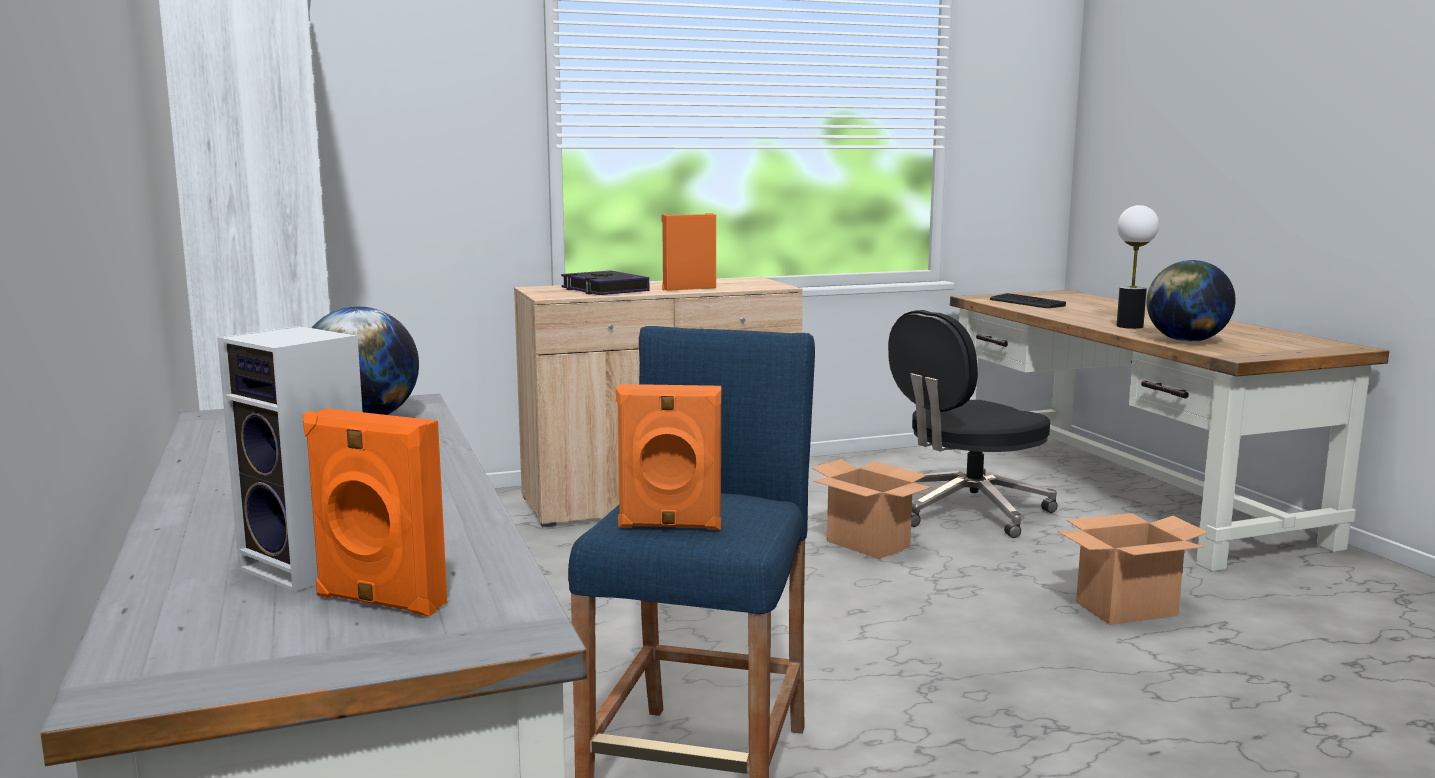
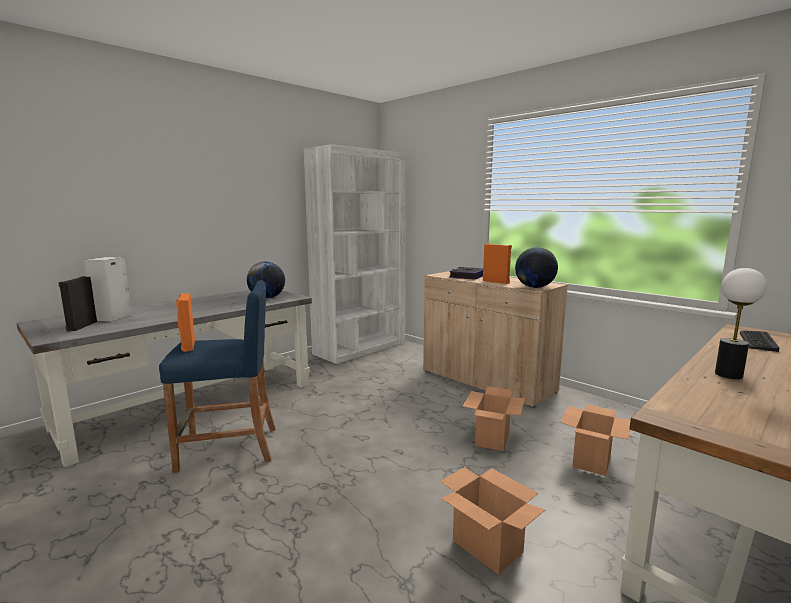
camera: 65 degrees right, 0 degrees up
(378, 601) = (81, 326): orange speaker -> black speaker
(967, 512) = (591, 460): black office chair -> cardboard box
(1186, 341) = (700, 395): globe -> globe (534, 287)

